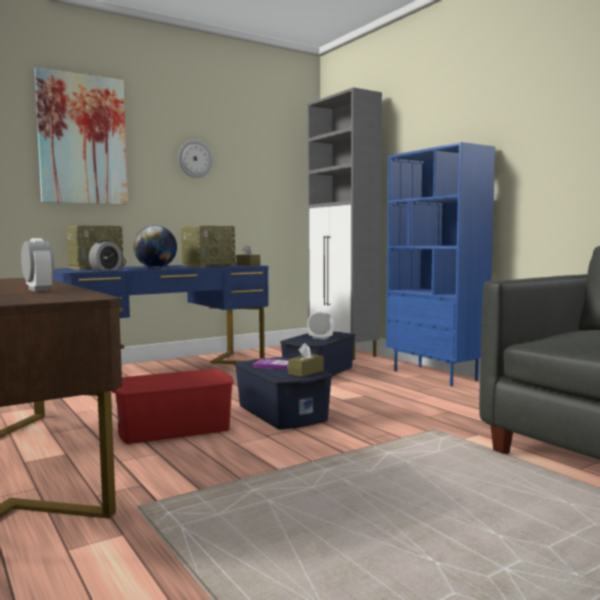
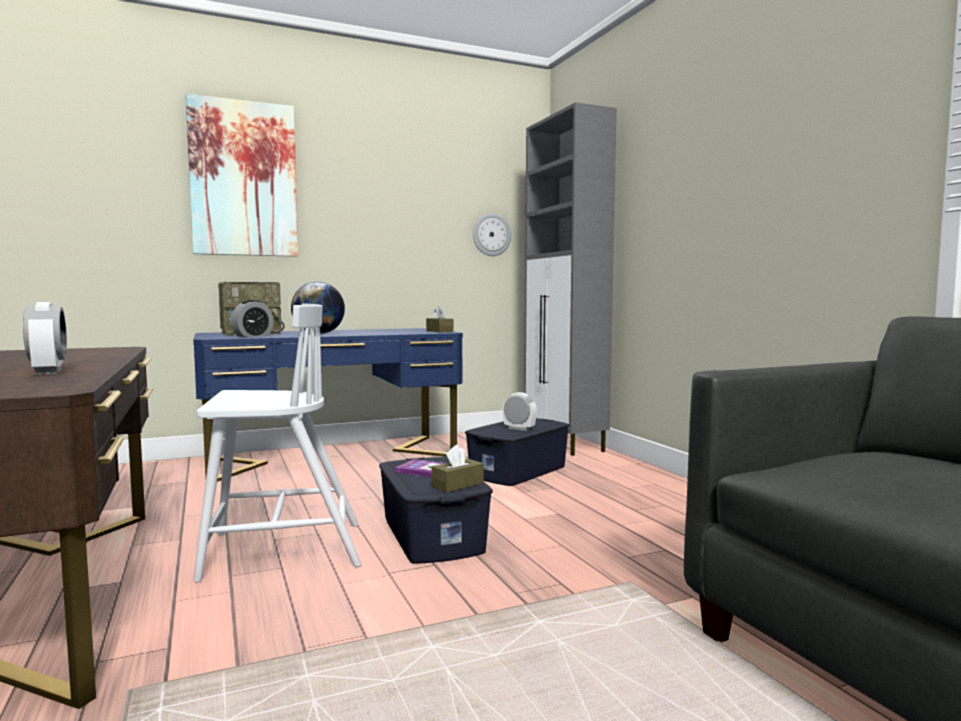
camera: 10 degrees right, 0 degrees up
(174, 428) = (280, 550): red storage box -> white chair
(195, 159) = (384, 200): wall clock -> wall clock (491, 235)
(209, 266) = (388, 332): radio -> none
(436, 375) = (672, 486): blue bookcase -> none

